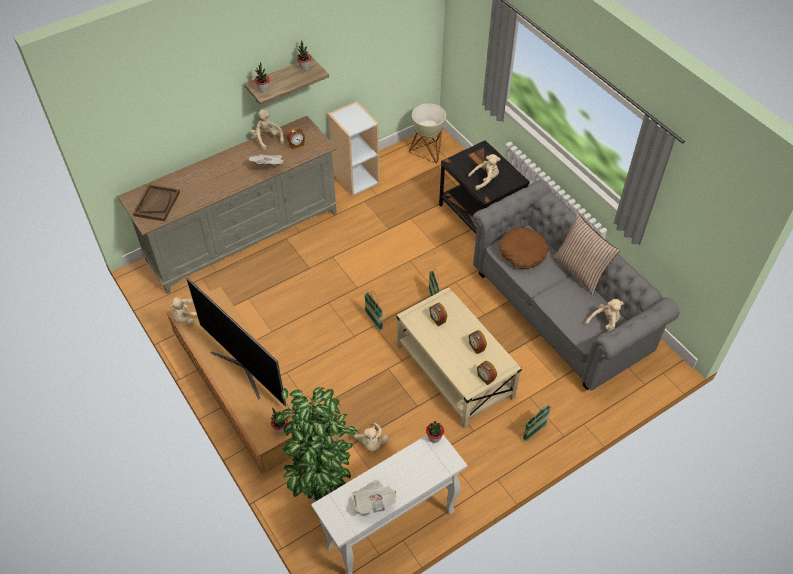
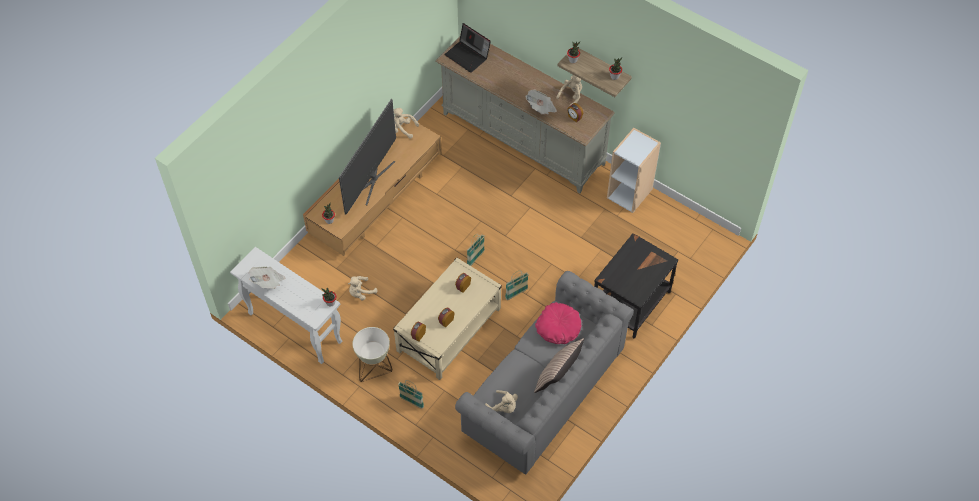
camera: 70 degrees right, 5 degrees up
(157, 203) = (468, 56): brown tray -> laptop
(323, 494) = (308, 277): potted plant -> none
(427, 151) = (693, 237): planter -> planter (374, 368)
(485, 179) = (625, 273): beige plush toy -> none
(523, 252) = (559, 328): brown pillow -> pink pillow

